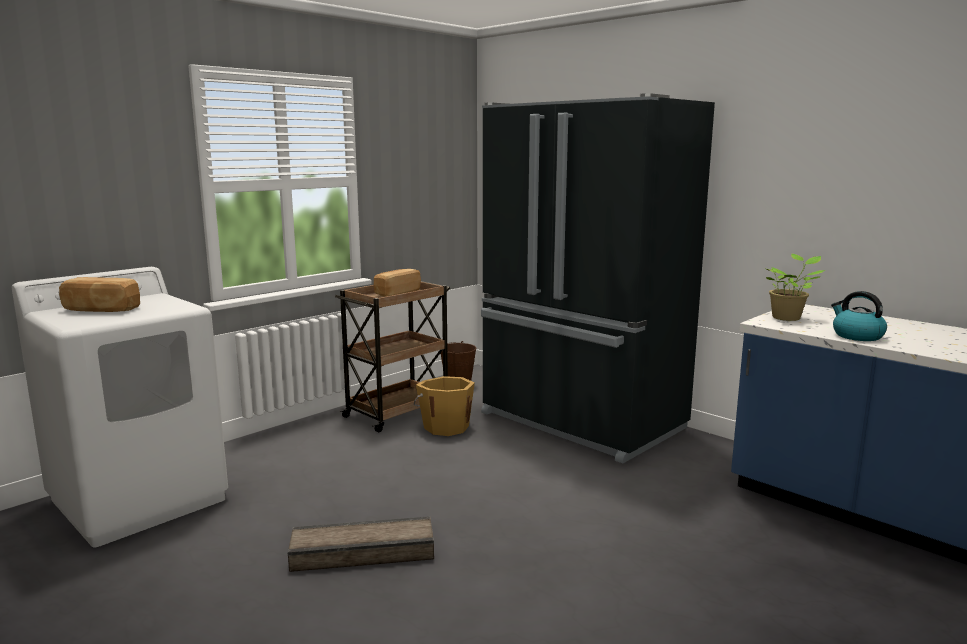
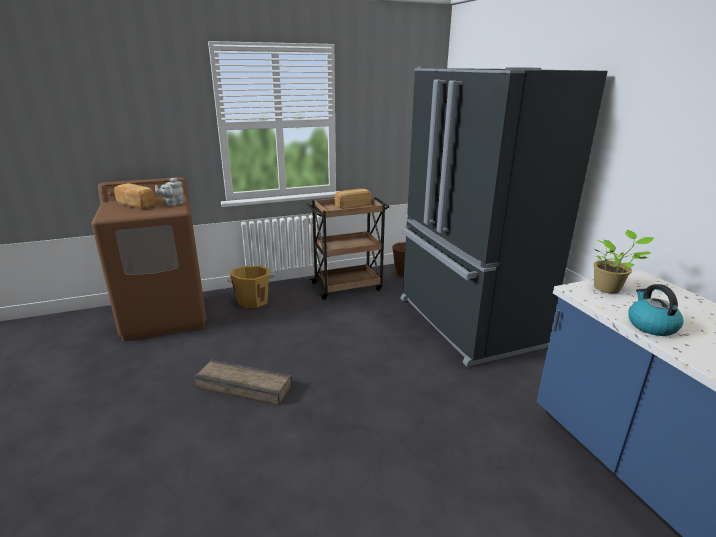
camera: 25 degrees right, 10 degrees up
(140, 499) = (166, 315): white washing machine -> brown washing machine
(166, 303) = (173, 204): none -> grey teapot
(445, 427) = (368, 305): orange bucket -> orange bucket (253, 300)

